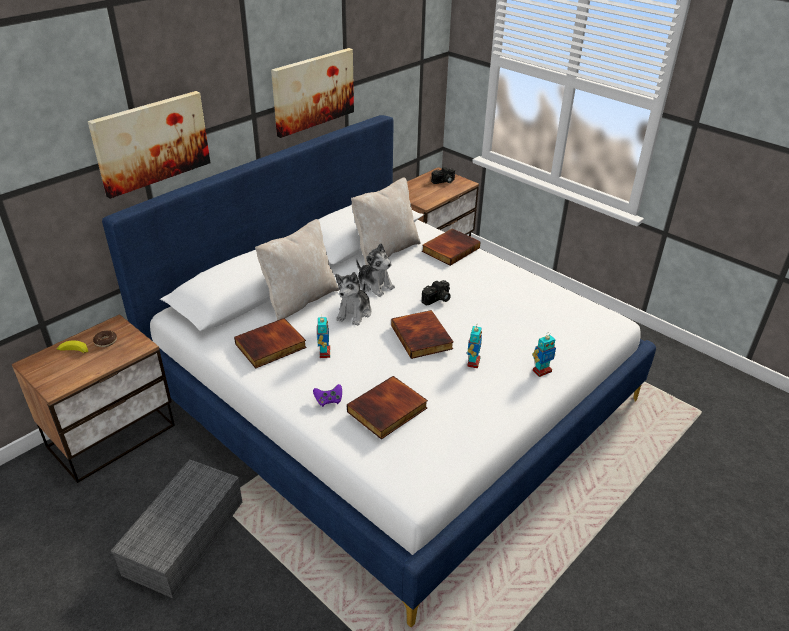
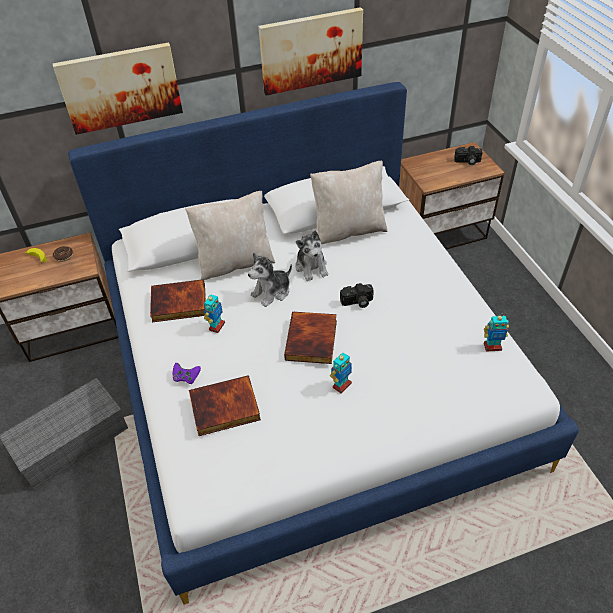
camera: 30 degrees right, 10 degrees up
(450, 249) = (413, 246): book -> none
(541, 371) = (402, 420): toy robot -> toy robot (492, 346)

